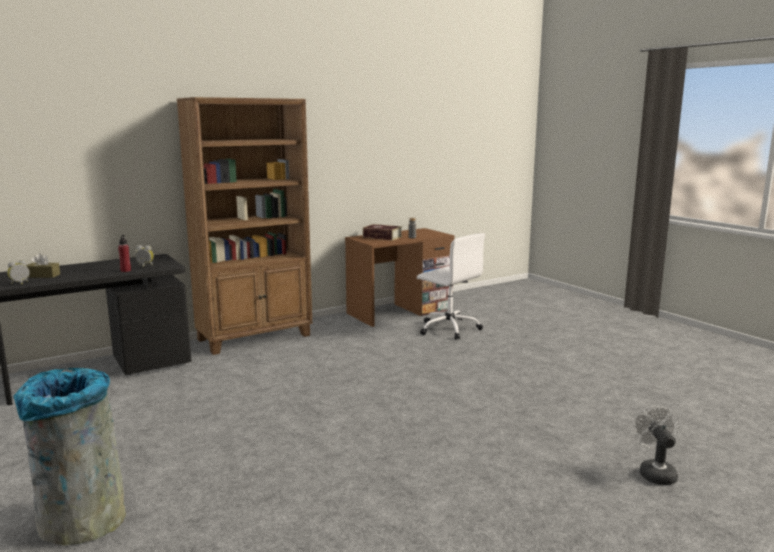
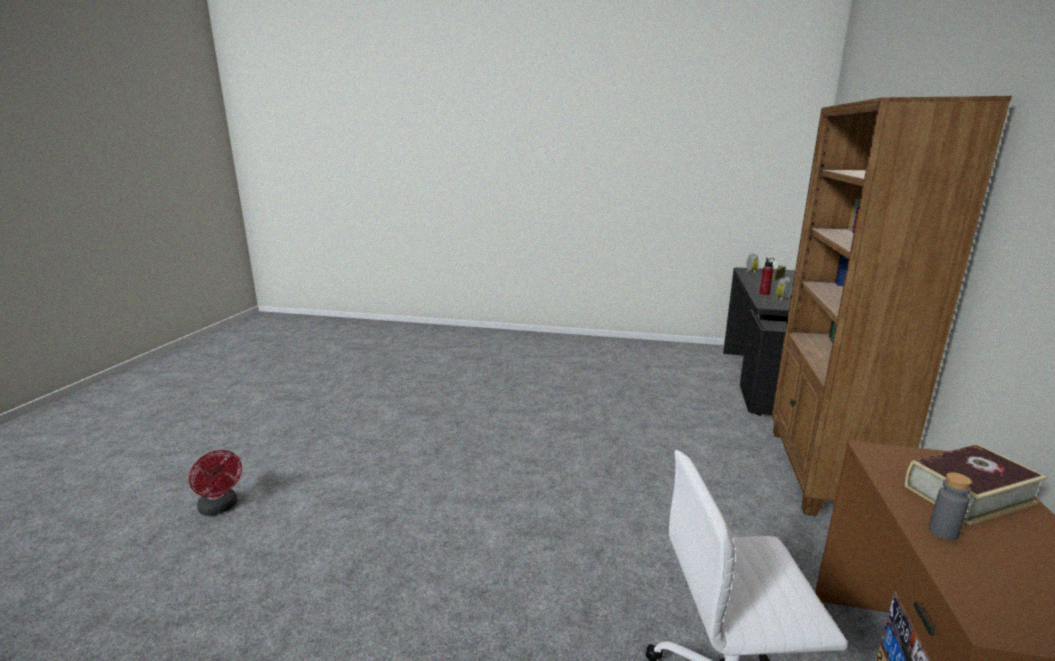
camera: 135 degrees right, 5 degrees up
(82, 521) = (541, 348): grey trash can -> none
(655, 472) = (220, 508): white fan -> red fan

